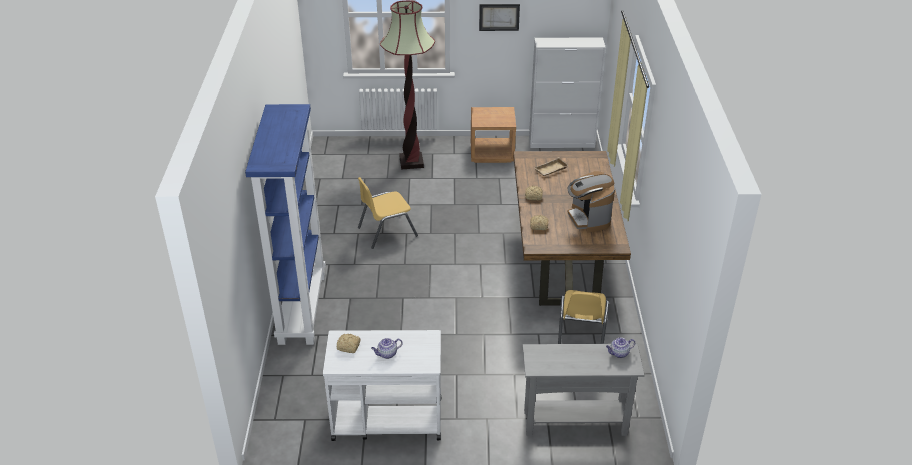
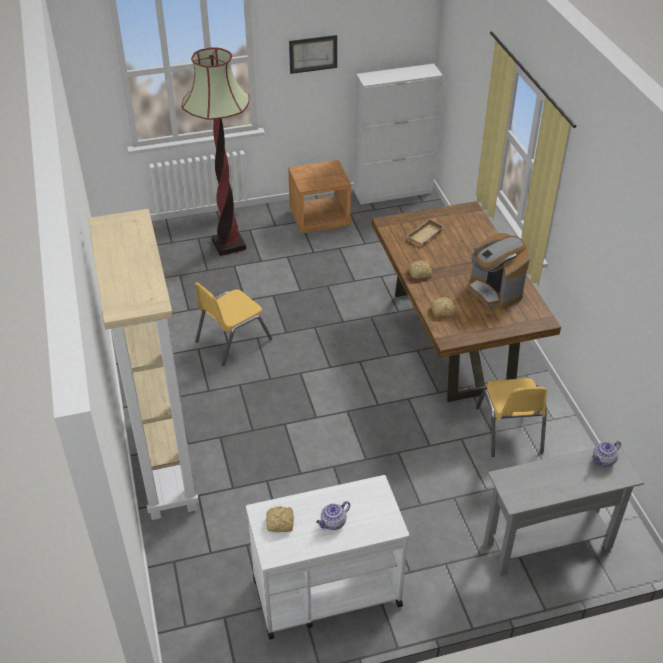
camera: 15 degrees left, 5 degrees up
(301, 307) = (163, 462): blue bookcase -> beige bookcase

